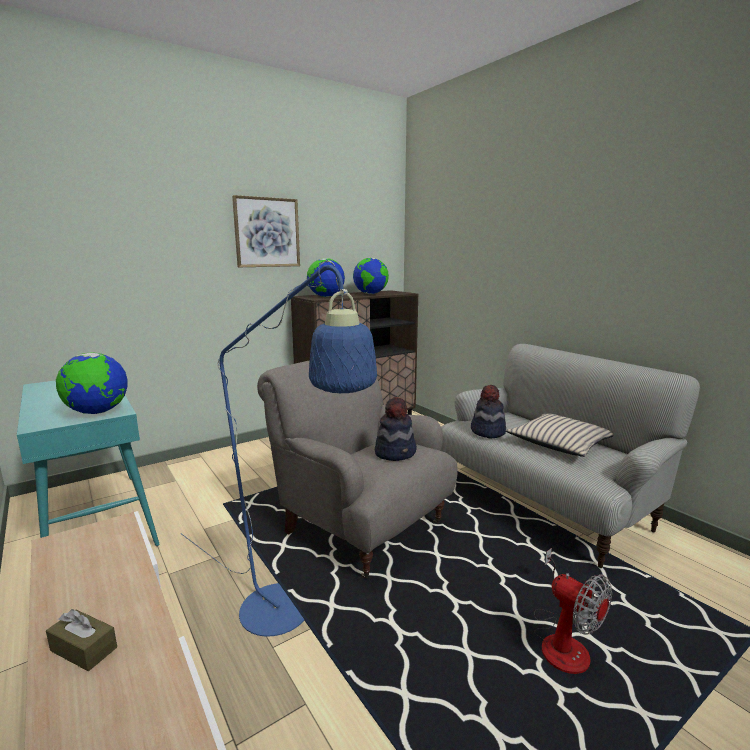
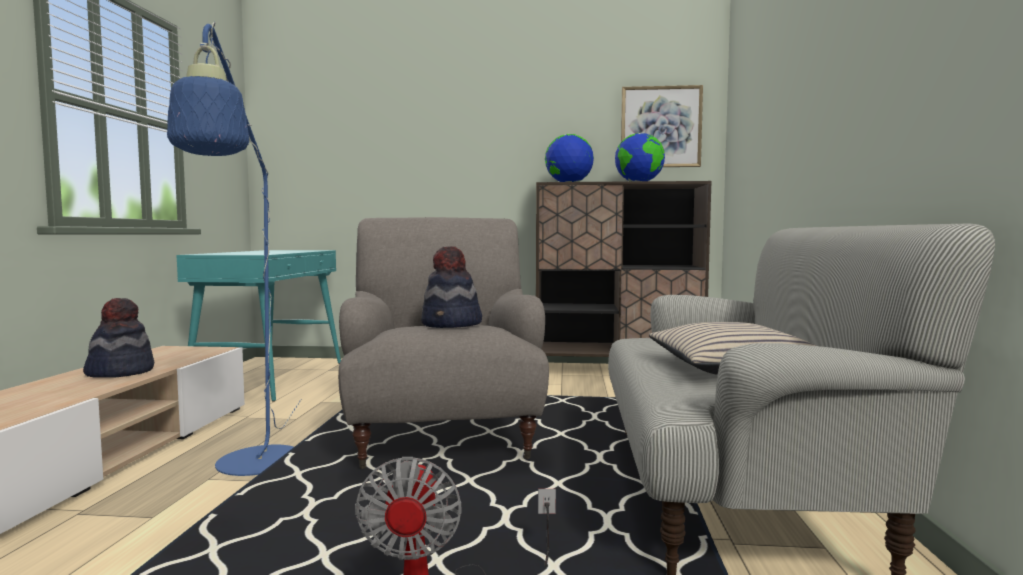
camera: 40 degrees right, 10 degrees down
(84, 649) = (53, 386): brown tissue box -> none
(97, 412) = (247, 254): globe -> none
(267, 232) = (515, 112): picture -> picture (660, 127)
(487, 431) = (652, 346): hat -> hat (120, 372)

